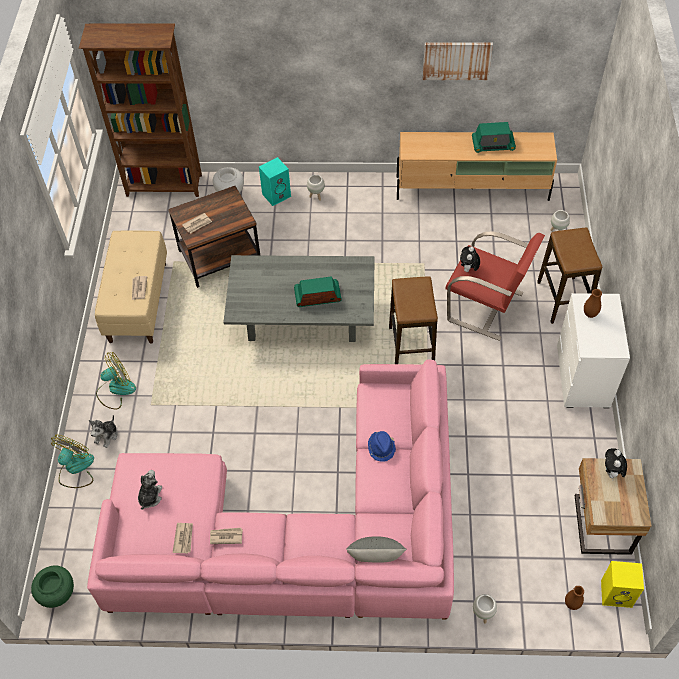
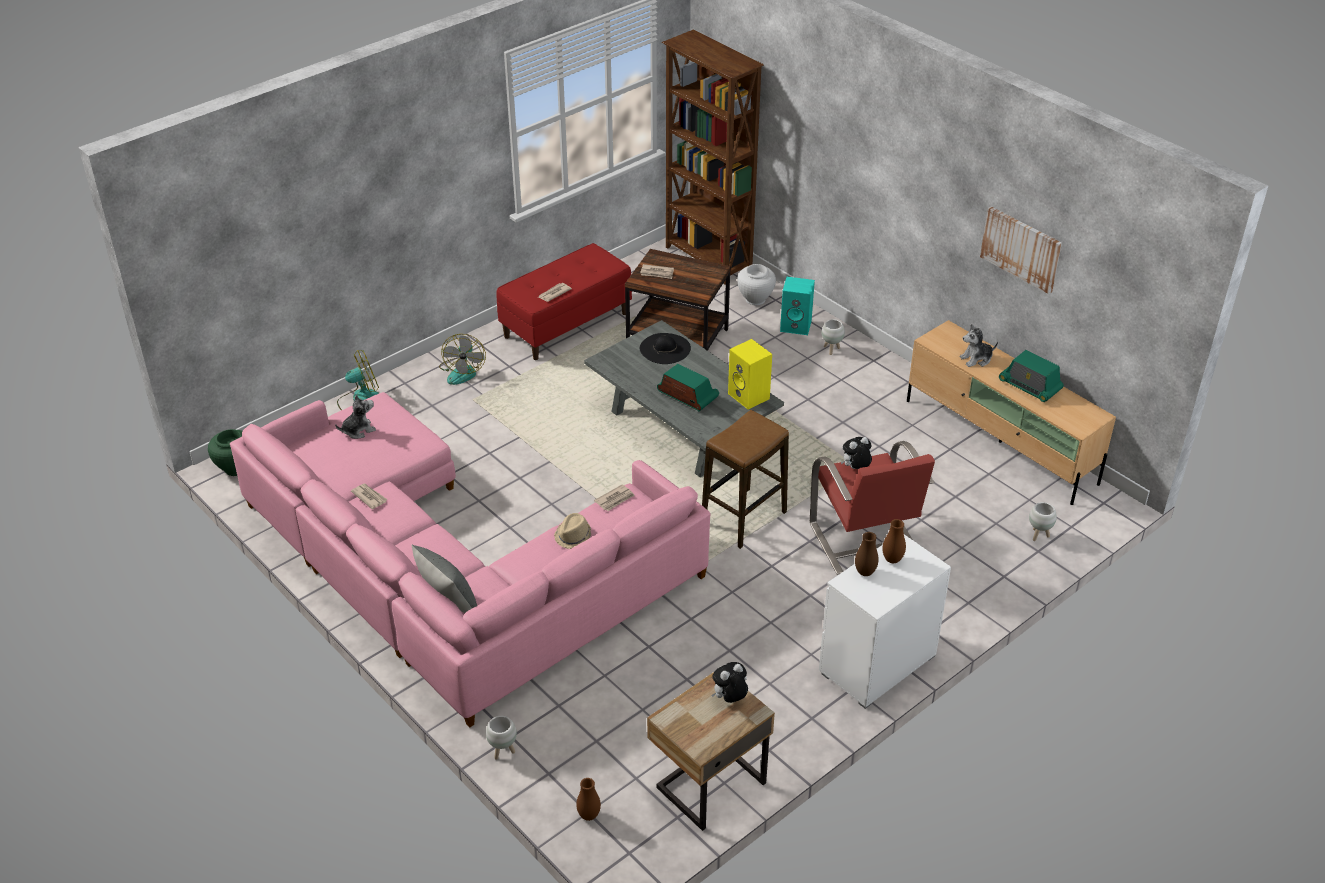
camera: 45 degrees right, 15 degrees down
(107, 436) = (412, 396): plush toy -> plush toy (976, 359)
(116, 390) = (462, 371): fan -> fan turned 75 degrees clockwise
(137, 301) = (566, 324): beige bench -> red bench
(184, 538) = (340, 473): newspaper -> newspaper (615, 499)
(261, 274) = (665, 348): none -> black hat
(381, 448) = (573, 536): blue hat -> beige hat
(562, 300) = (954, 591): stool -> none
(588, 334) = (865, 572): none -> brown vase
(617, 593) = (642, 846): yellow speaker -> yellow speaker (750, 396)

